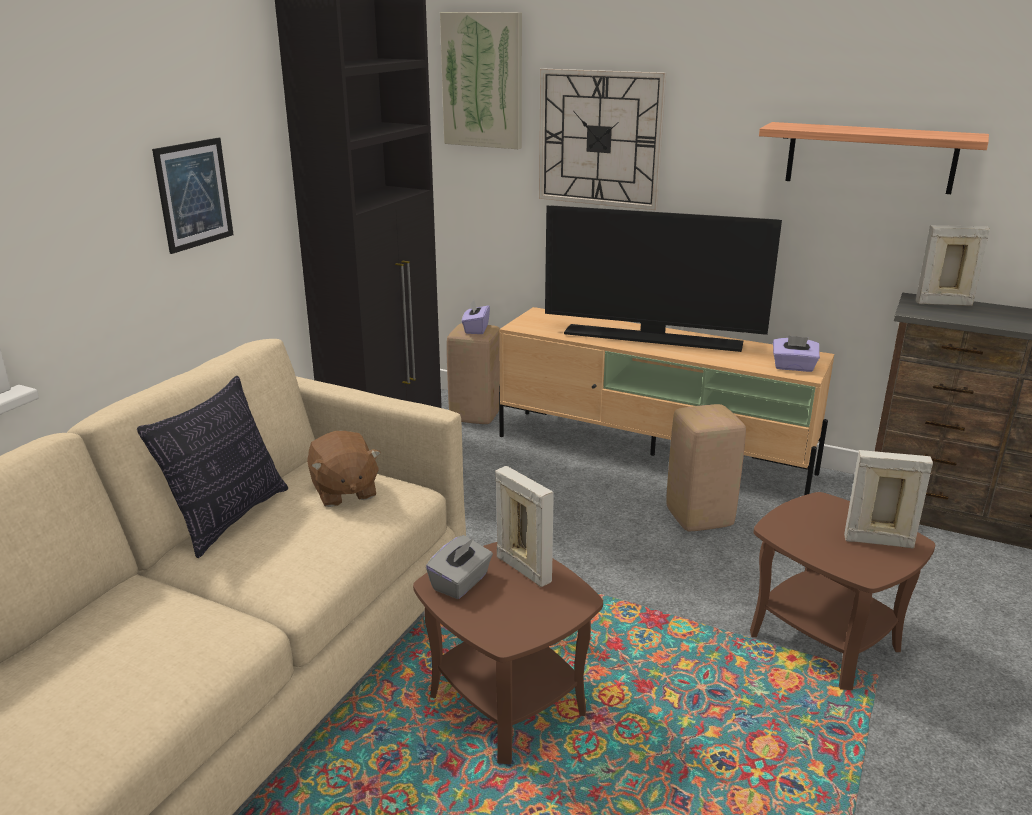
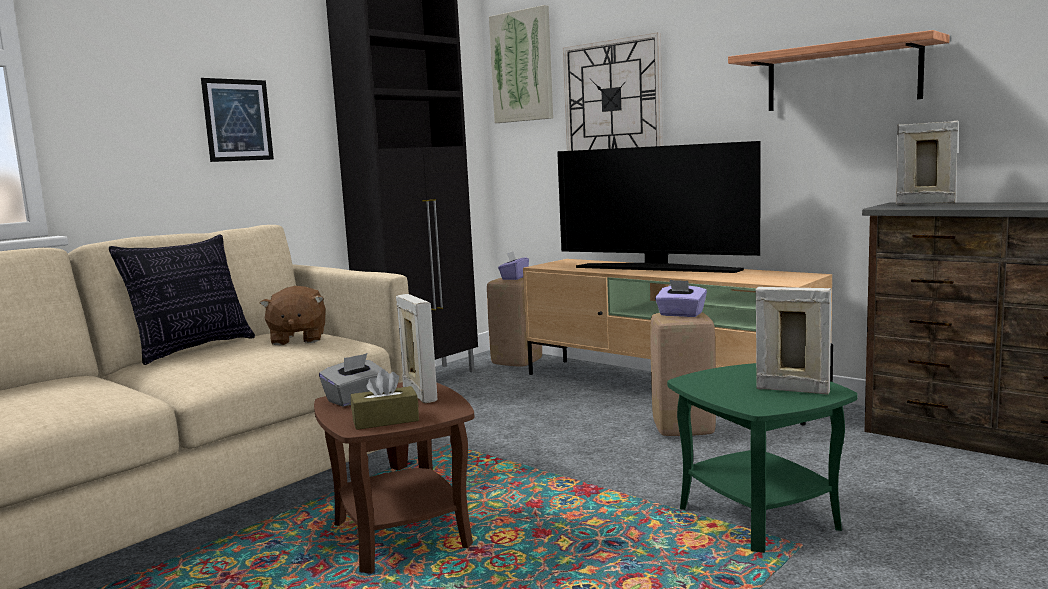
camera: 15 degrees right, 15 degrees down
(522, 622) = (385, 420): none -> brown tissue box
(793, 367) = (779, 280): purple tissue box -> purple tissue box (680, 314)
(824, 640) = (758, 517): brown side table -> green side table

